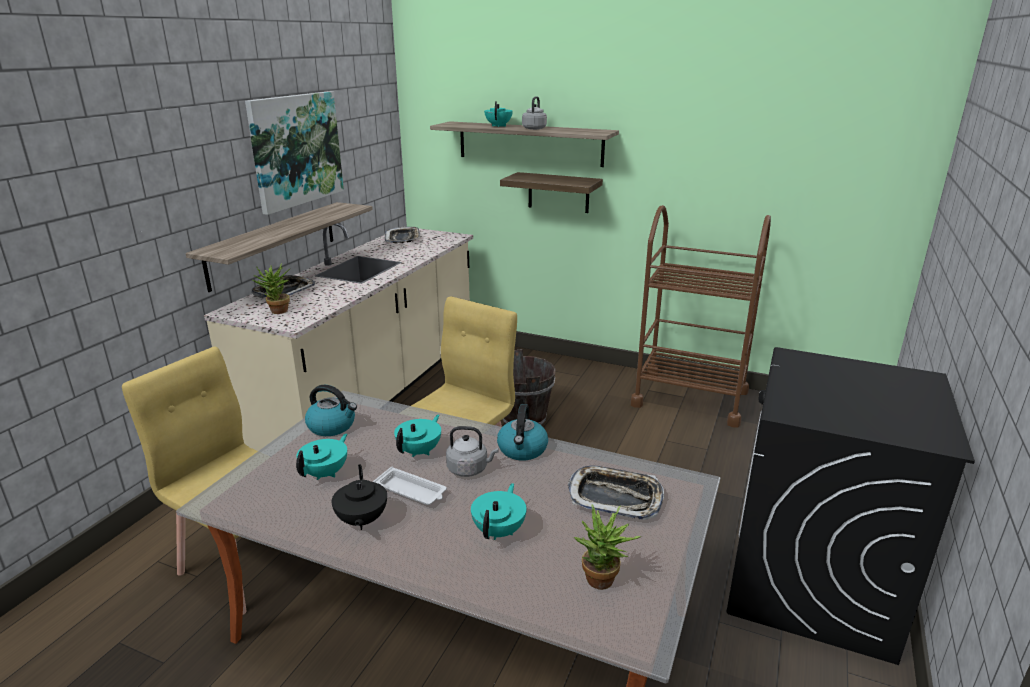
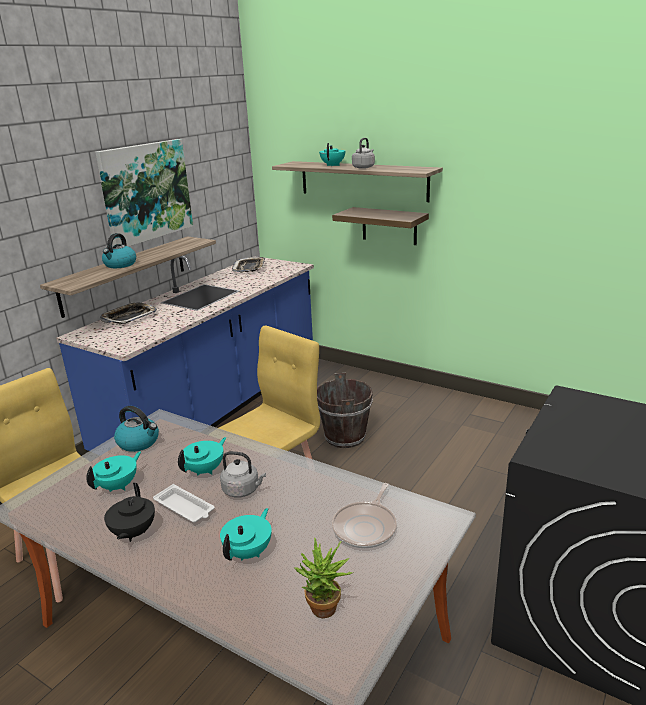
camera: 10 degrees right, 0 degrees up
(277, 312) = (116, 336): potted plant -> none
(373, 395) = (217, 408): beige counter -> blue counter
(522, 450) = (296, 474): kettle -> kettle (120, 265)
(615, 497) = (366, 527): tray -> frying pan
(689, 398) = (508, 424): brown cart -> none

